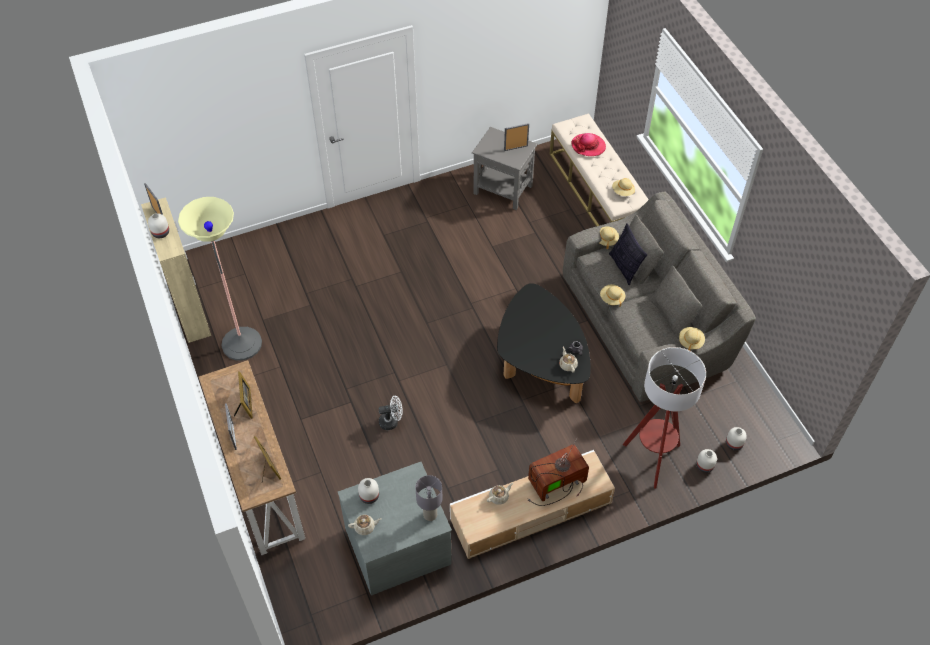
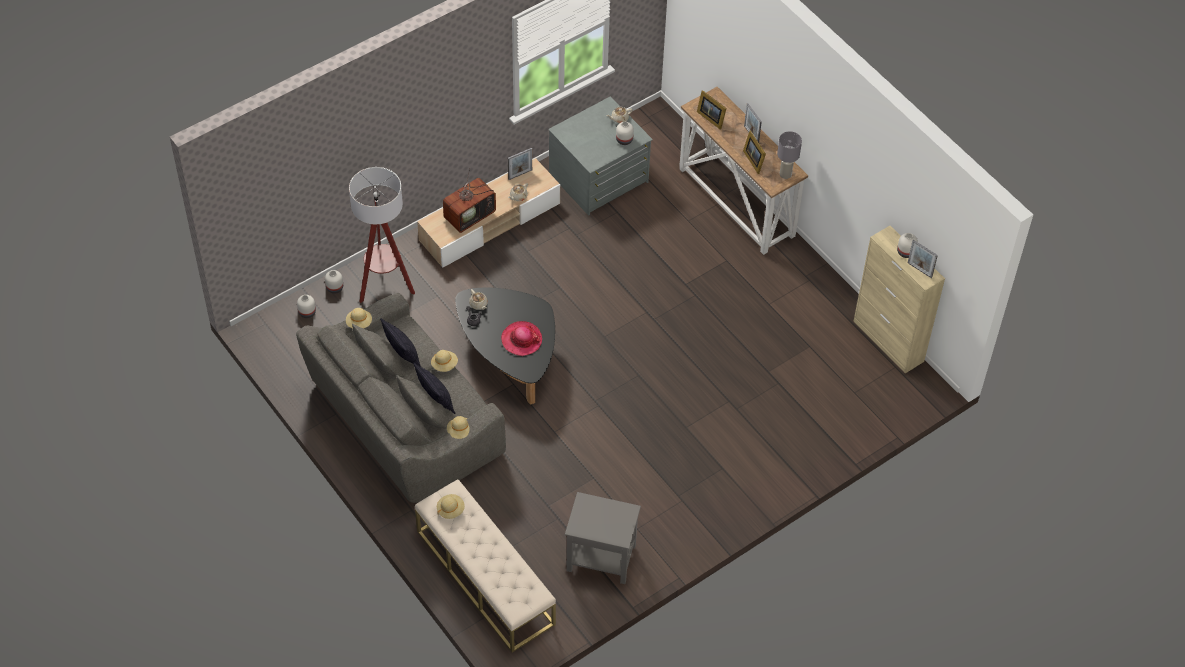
camera: 165 degrees right, 0 degrees up
(242, 344) = (818, 318): floor lamp -> none
(391, 421) = (640, 273): white fan -> none
(429, 515) = (569, 135): grey table lamp -> grey table lamp (785, 174)
(515, 148) = (589, 521): picture frame -> picture frame (520, 174)
(588, 146) = (503, 568): hat -> hat (521, 340)
(650, 313) = (402, 356): none -> pillow

